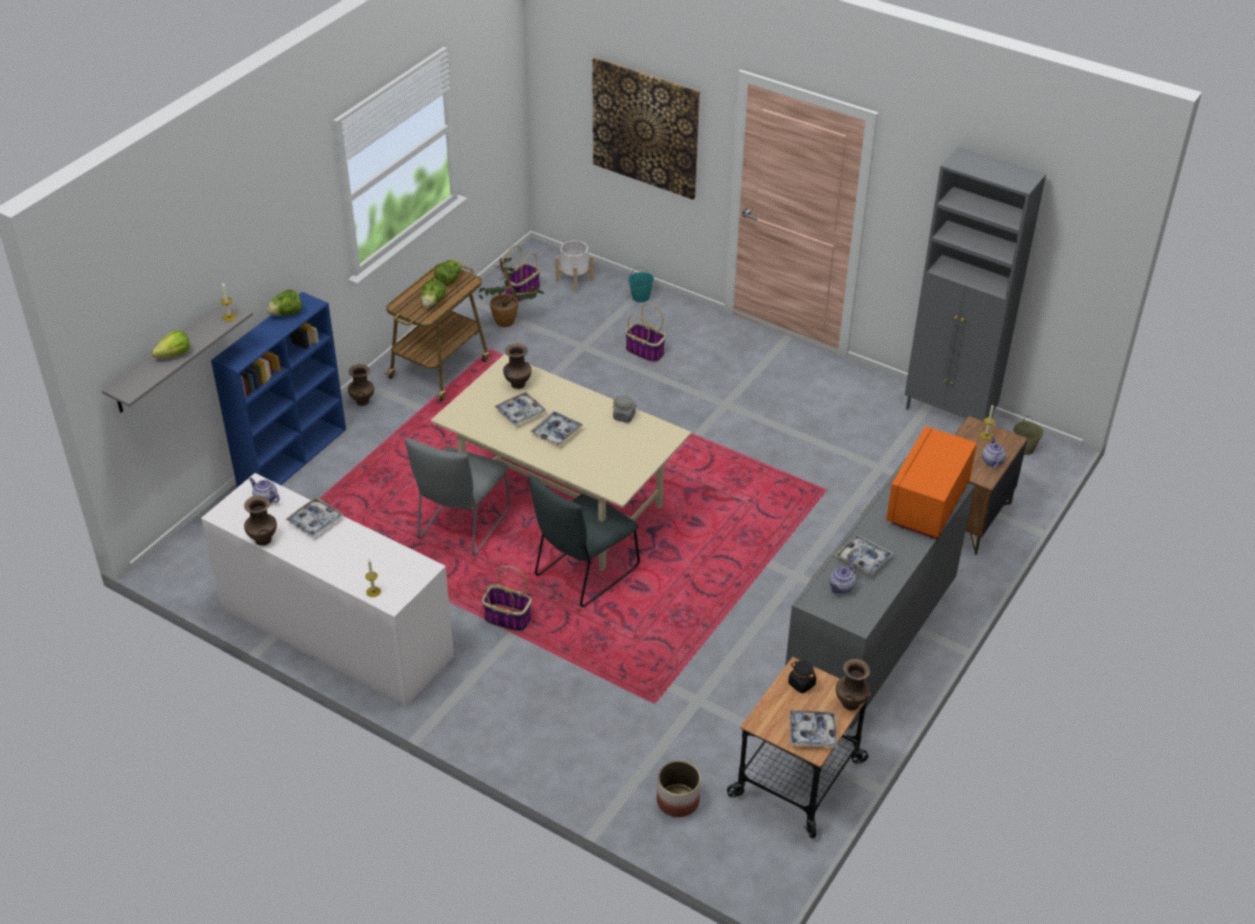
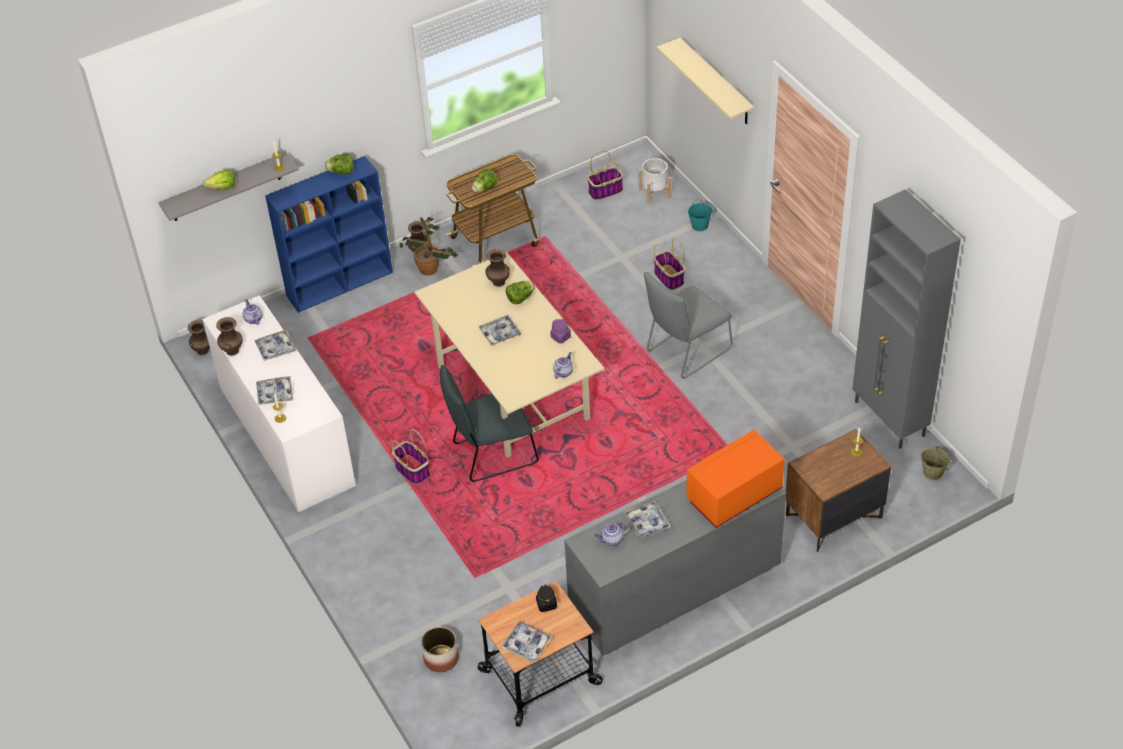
camera: 30 degrees right, 5 degrees up
(449, 280) = (510, 171): lettuce -> lettuce (520, 298)
(461, 526) = (427, 383): grey chair -> grey chair (686, 352)
(510, 322) = (577, 216): potted plant -> potted plant (431, 271)
(520, 413) = (484, 307): tray -> tray (275, 394)
(624, 416) = (561, 337): grey jar -> purple jar
(645, 128) = (716, 82): picture -> beige shelf
(850, 703) = (572, 633): brown vase -> brown vase (203, 350)
(992, 461) = (843, 476): teapot -> teapot (563, 372)

